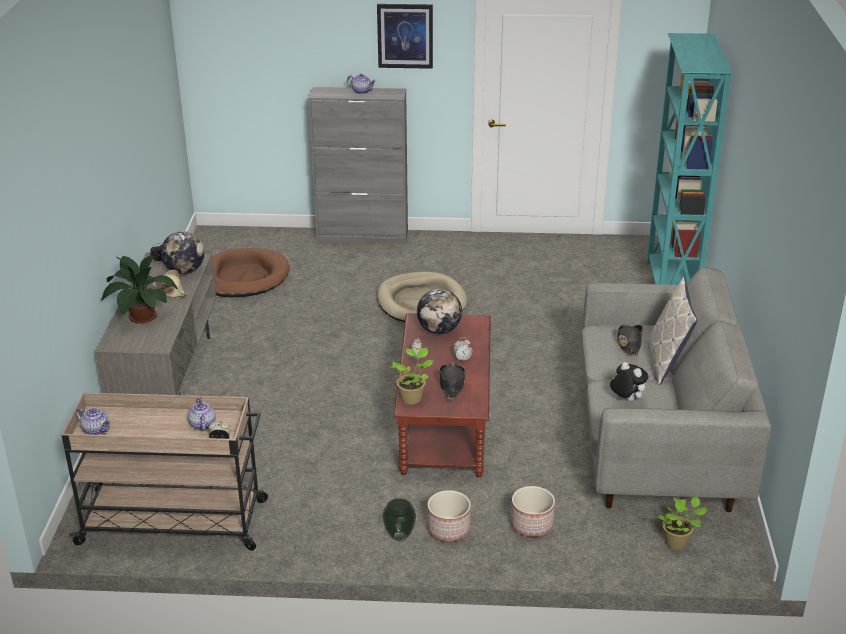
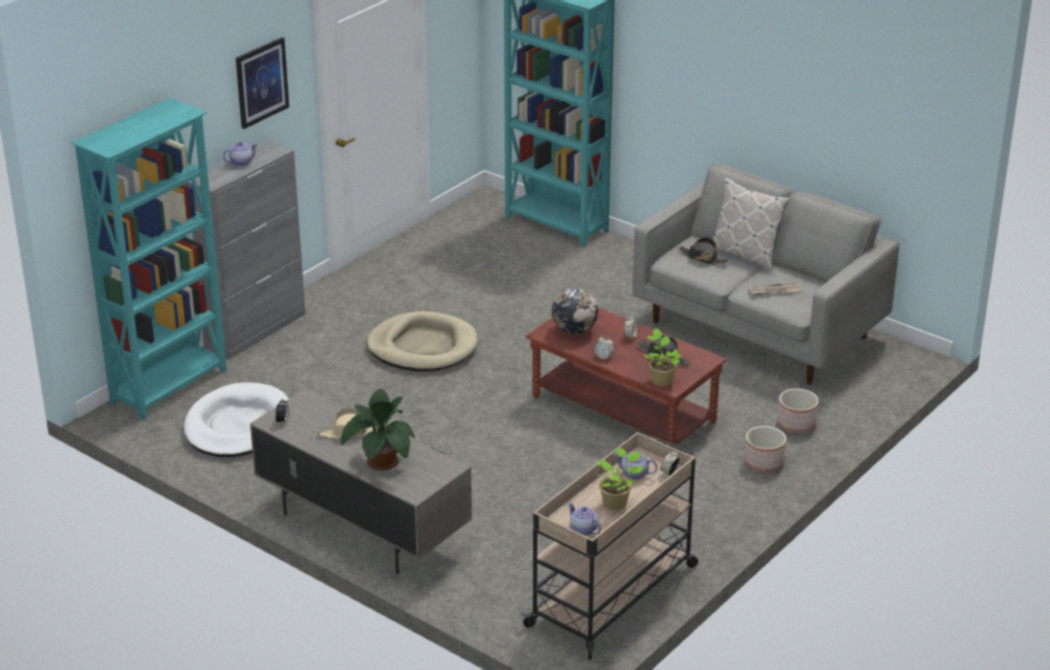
camera: 55 degrees left, 0 degrees up
(96, 430) = (583, 530): teapot -> teapot turned 105 degrees counterclockwise
(185, 271) = (322, 413): globe -> none
(242, 278) = (238, 426): brown dog bed -> white dog bed
(262, 237) = (171, 387): none -> turquoise bookcase
(399, 537) = (750, 488): vase -> none
(626, 399) = (774, 291): plush toy -> newspaper
(677, 542) = (877, 373): potted plant -> potted plant (616, 503)

